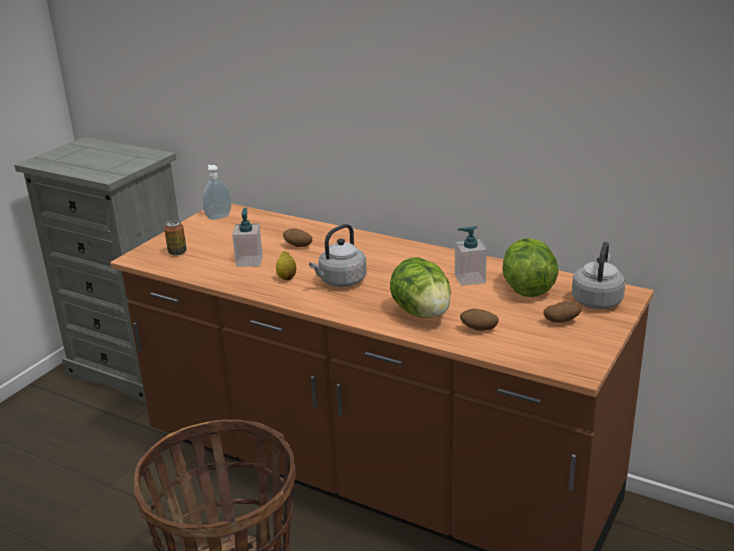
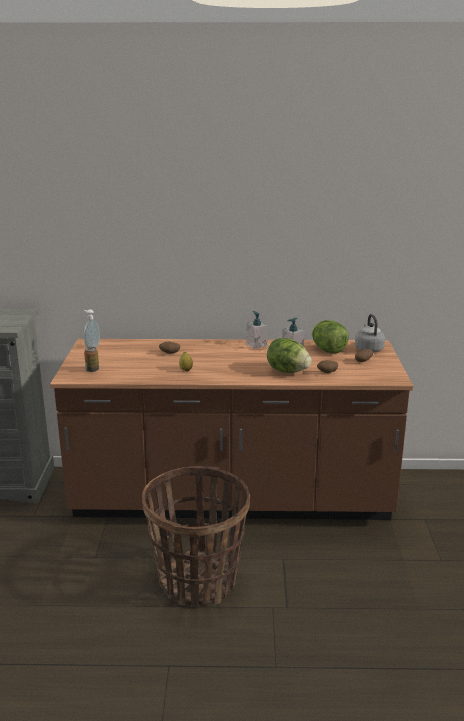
camera: 30 degrees left, 5 degrees down
(249, 261) = (149, 366): soap dispenser -> soap dispenser (256, 345)
(340, 281) = (221, 366): grey kettle -> none

